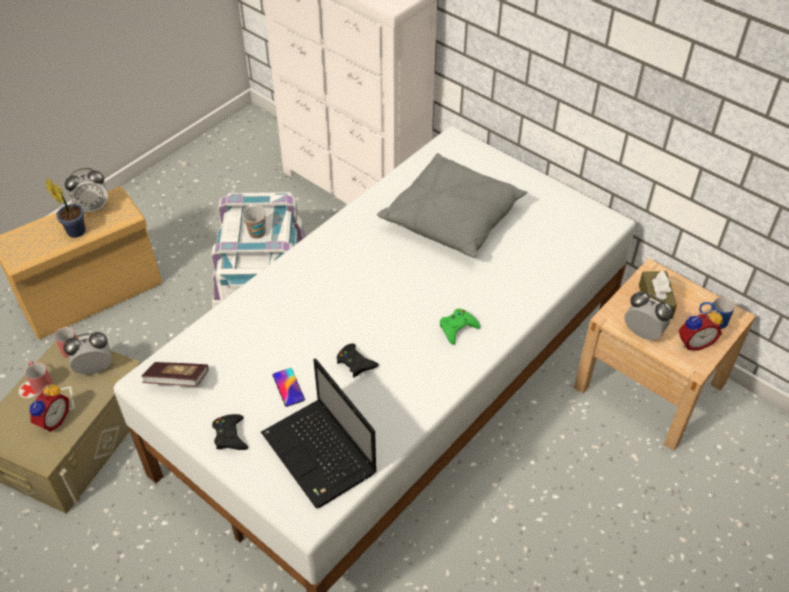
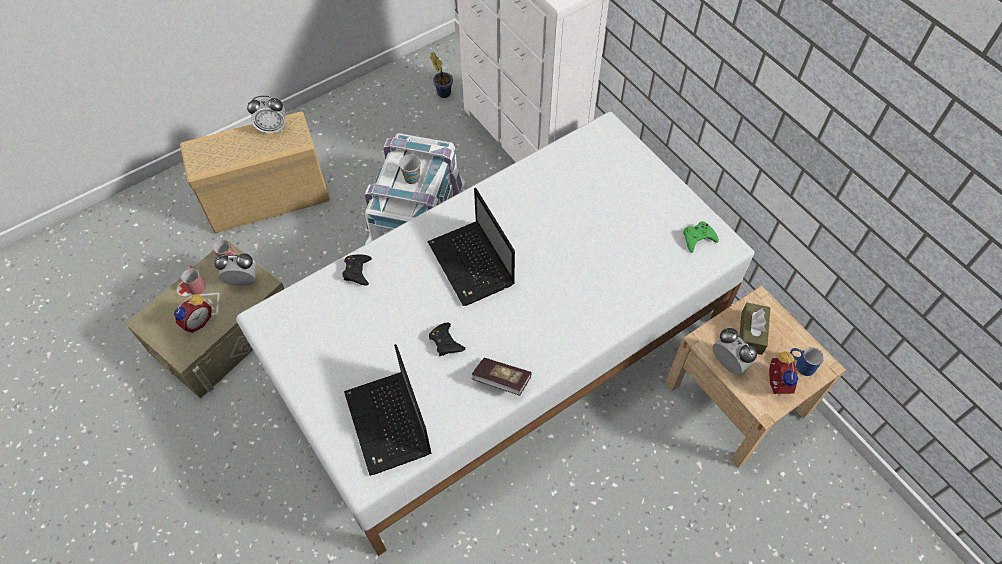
camera: 15 degrees right, 10 degrees up
(74, 230) = (251, 148): potted plant -> potted plant (443, 92)
(177, 381) = (289, 325): book -> book (501, 380)
(230, 436) = (318, 388): black game controller -> black game controller (357, 271)
(288, 387) = (380, 353): phone -> none
(360, 286) = (472, 265): none -> laptop
(452, 218) = (578, 212): grey pillow -> none
(457, 328) = (547, 328): green game controller -> green game controller (698, 238)
(693, 342) = (774, 383): alarm clock -> alarm clock turned 90 degrees counterclockwise

